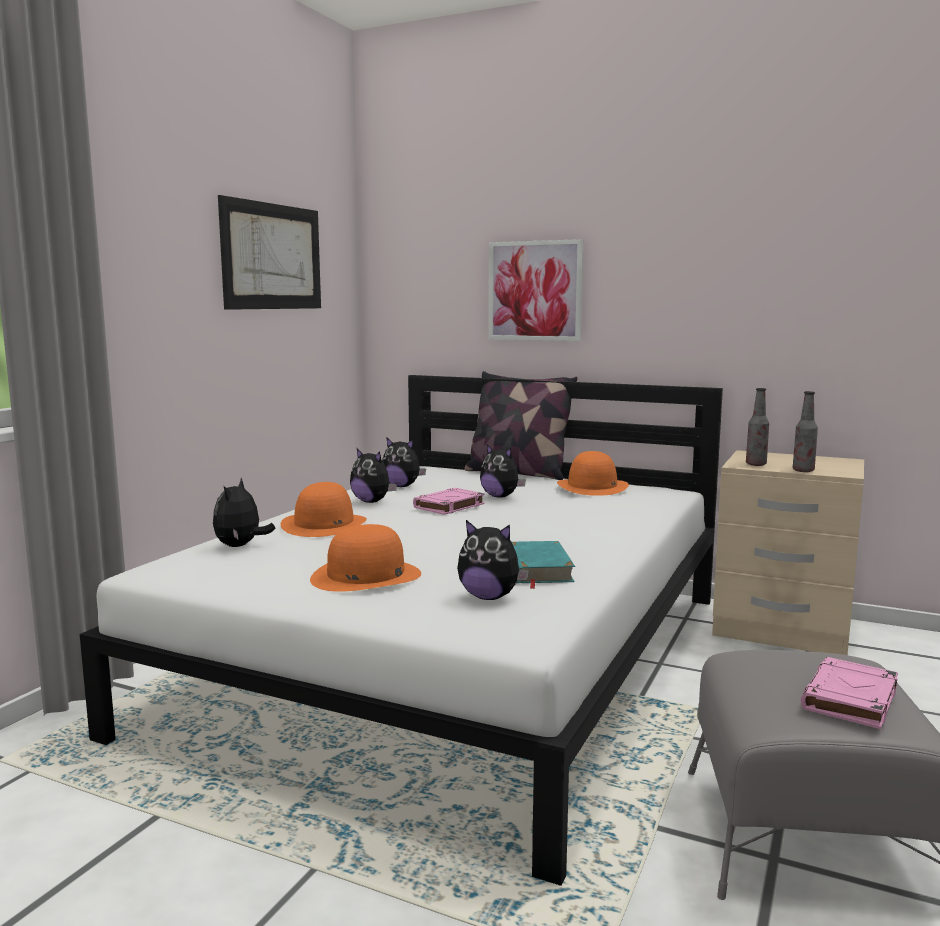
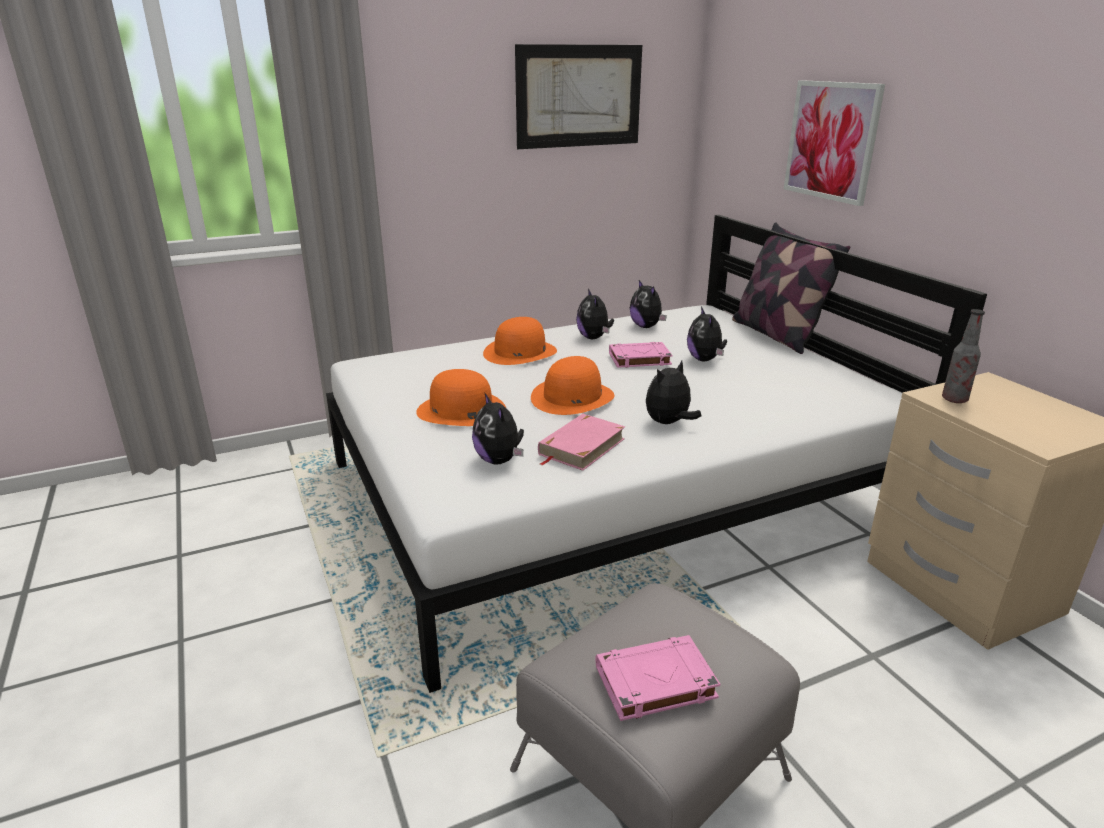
camera: 40 degrees right, 15 degrees up
(240, 546) = (438, 357): plush toy -> plush toy (669, 423)
(536, 569) = (581, 447): turquoise book -> pink book
(592, 487) = (807, 371): orange hat -> orange hat (572, 397)
(803, 470) = (993, 425): bottle -> none

